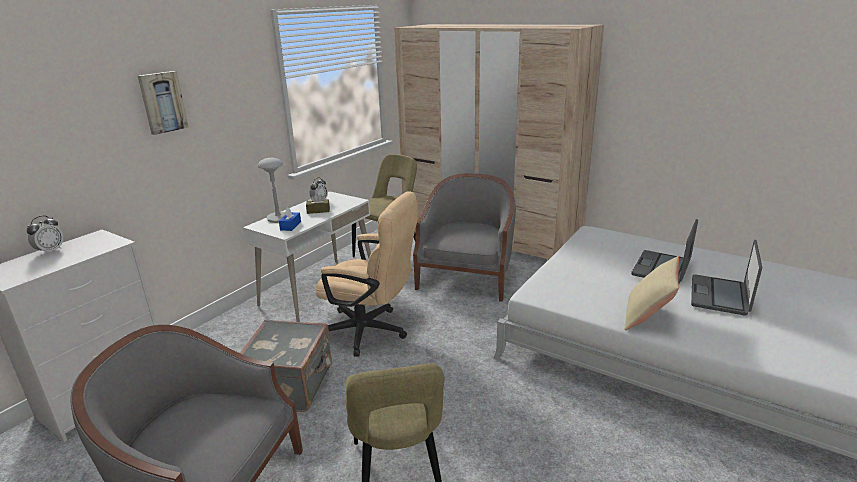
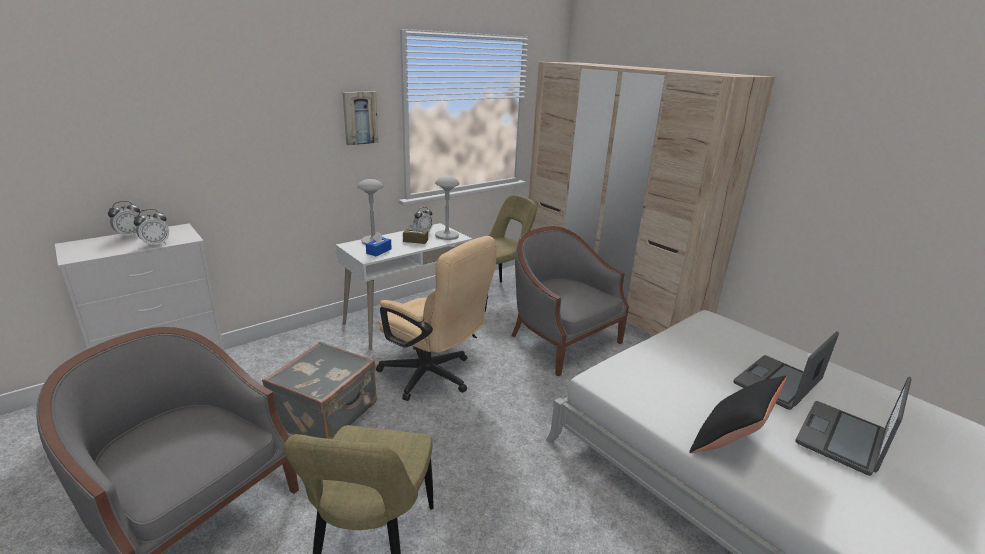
camera: 15 degrees right, 0 degrees up
(89, 254) = (156, 244): none -> alarm clock
(162, 102) = (267, 109): picture -> picture (359, 118)
(344, 201) = (447, 236): none -> grey table lamp
(467, 278) = (561, 341): grey armchair -> grey armchair turned 75 degrees counterclockwise
(648, 316) = (729, 442): beige pillow -> black pillow

